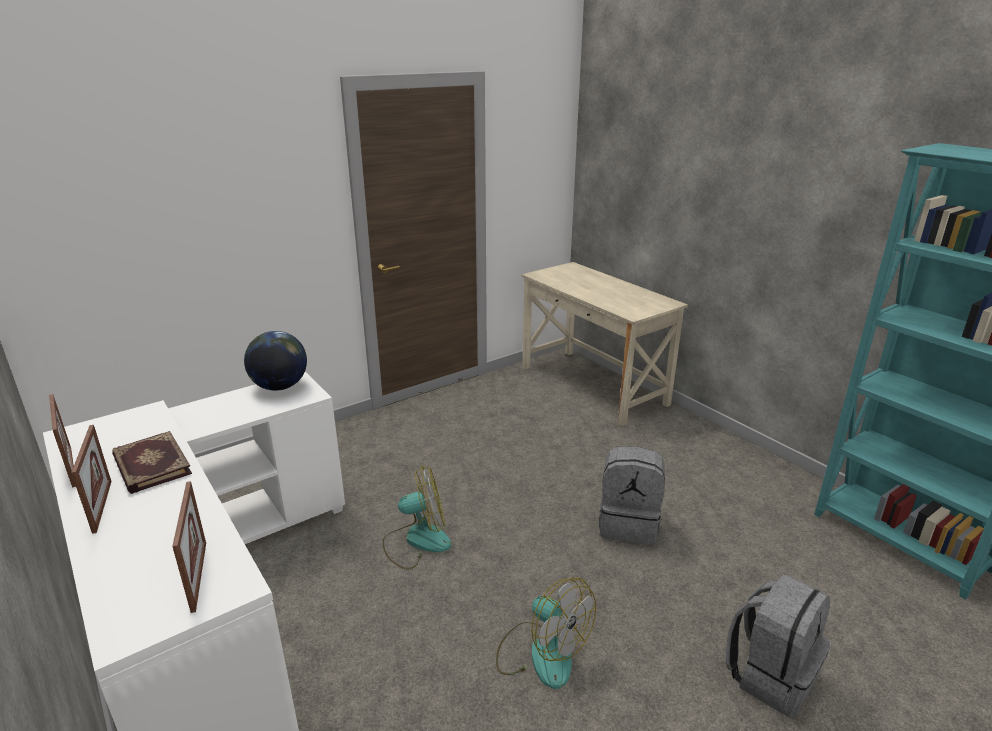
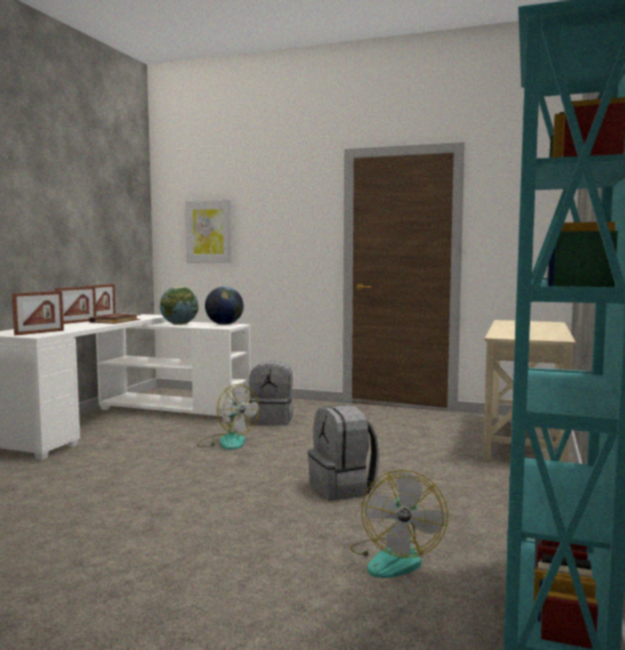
camera: 55 degrees right, 20 degrees down
(118, 229) = (209, 231): none -> picture
(218, 415) = (179, 324): none -> globe
(541, 653) = (162, 492): fan -> fan (395, 558)
(771, 675) = (222, 570): grey backpack -> grey backpack (272, 420)

